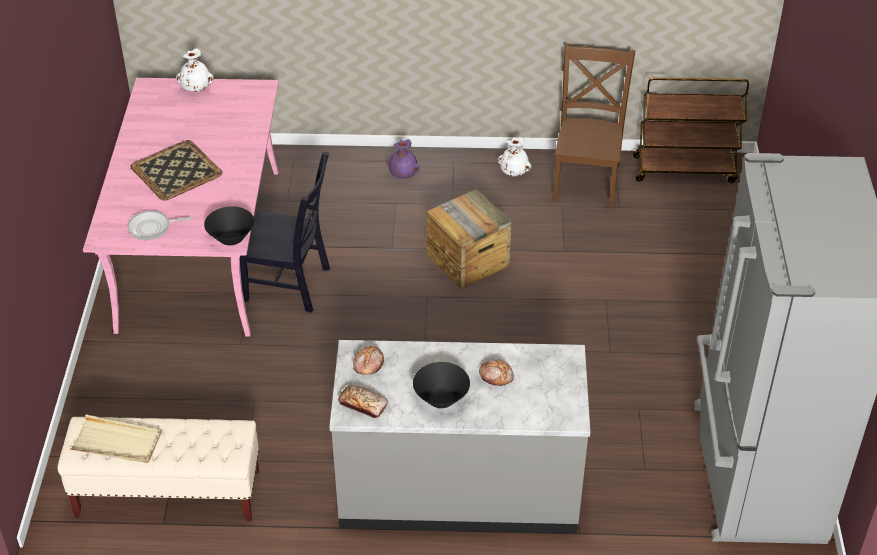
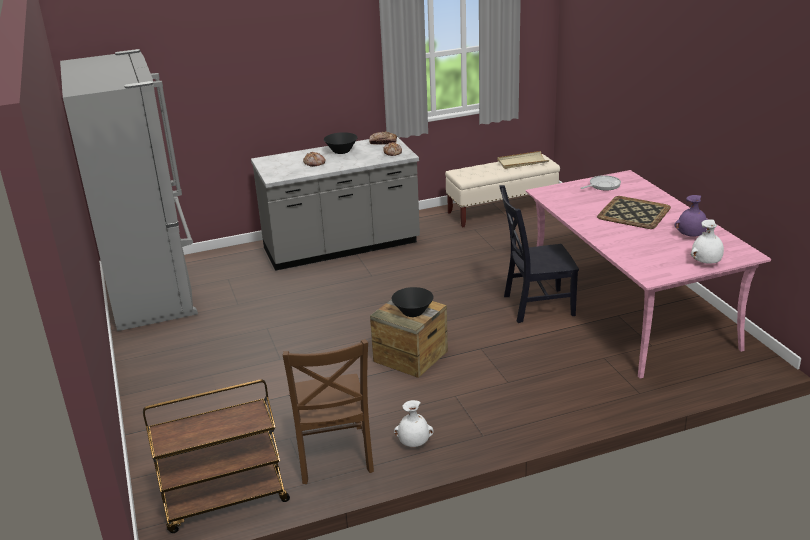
camera: 160 degrees right, 15 degrees down
(231, 238) = (544, 192): black bowl -> black bowl (413, 312)
(403, 174) = (522, 409): purple vase -> purple vase (691, 236)

